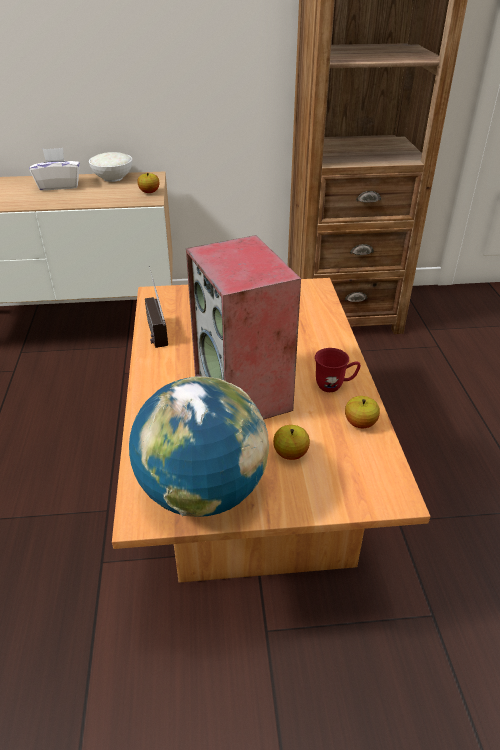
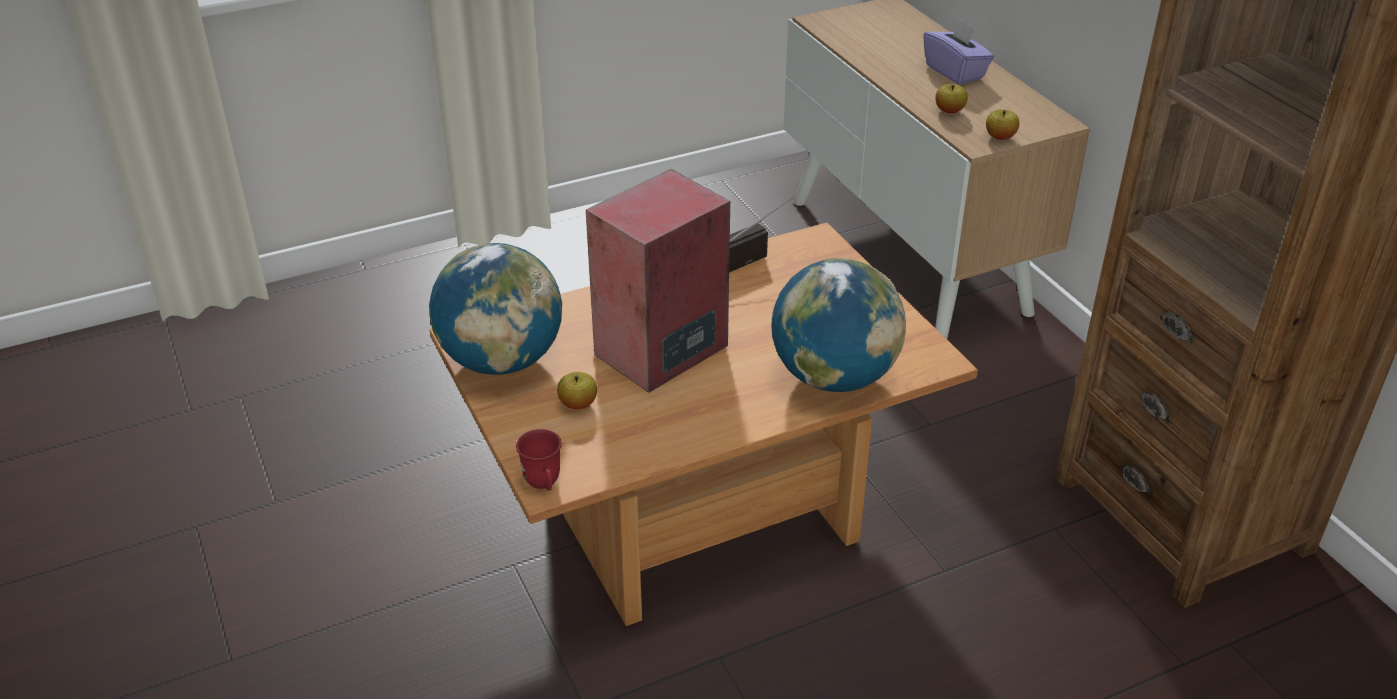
camera: 70 degrees right, 0 degrees up
(59, 185) = (955, 72): white tissue box -> purple tissue box
(113, 178) = (1020, 98): white bowl -> none
(315, 325) = (834, 378): none -> globe
(335, 385) = (712, 416): red mug -> red mug (544, 484)
(360, 423) = (651, 446): apple -> apple (949, 111)

